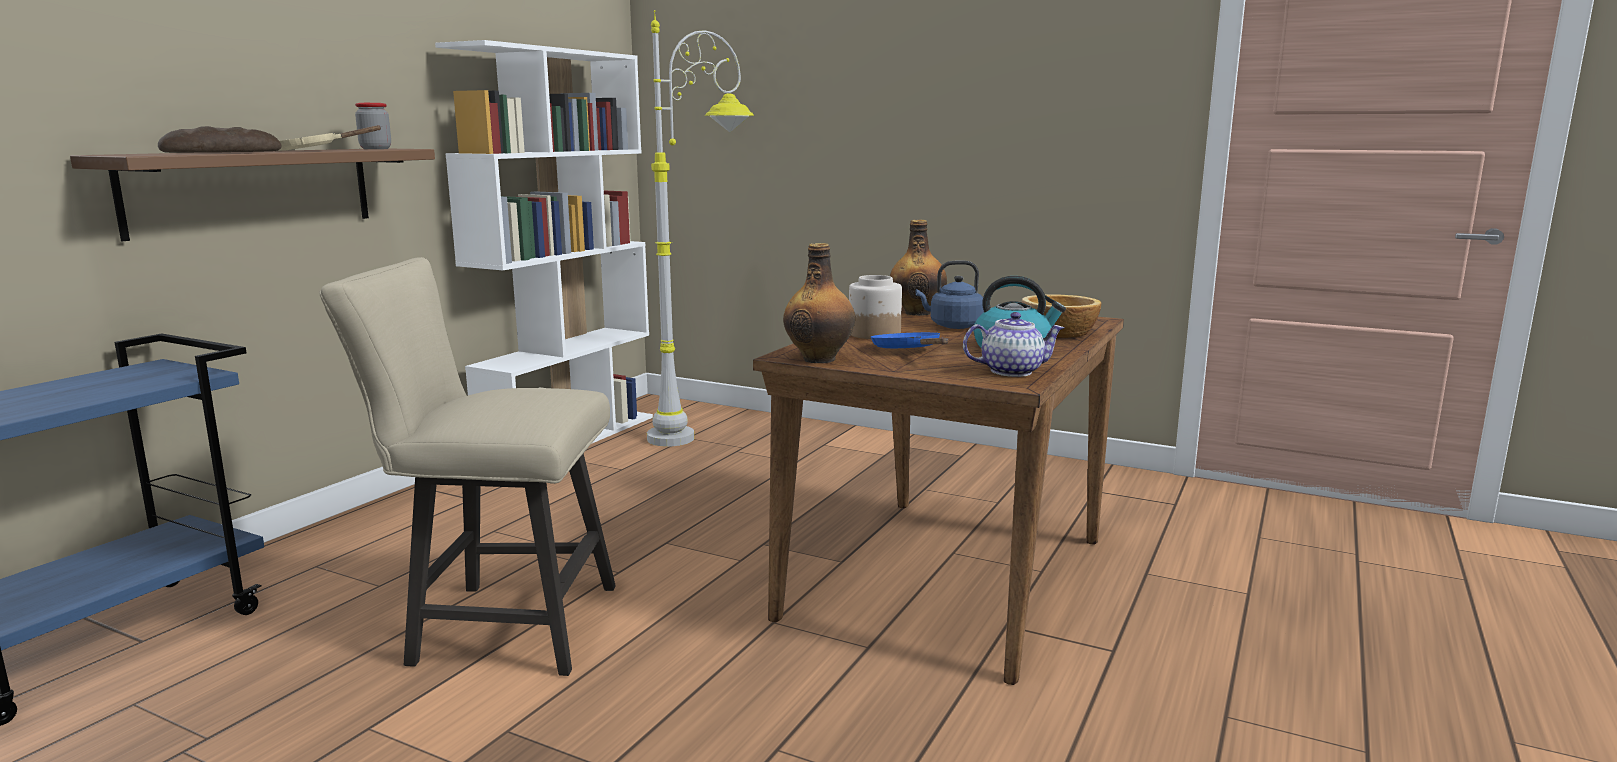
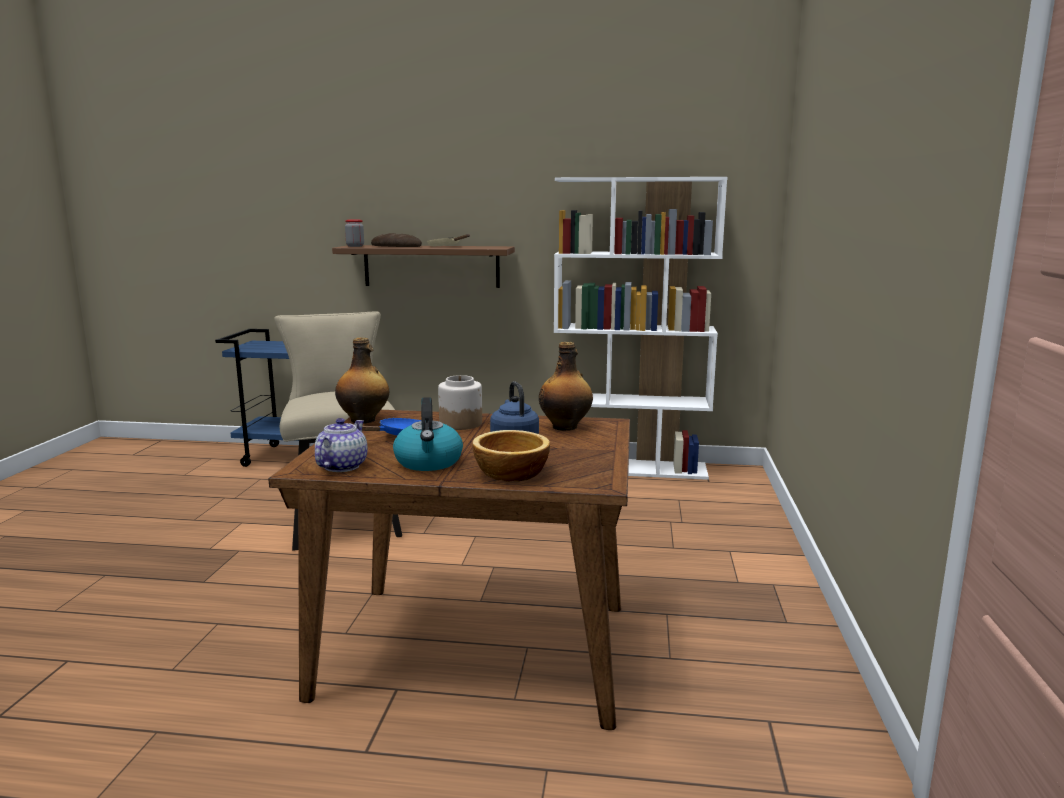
camera: 70 degrees right, 0 degrees up
(375, 149) = (484, 247): jar -> jar (355, 246)
(705, 431) = (701, 502): grey floor lamp -> none
(1012, 371) = (342, 466): teapot -> teapot turned 135 degrees counterclockwise

